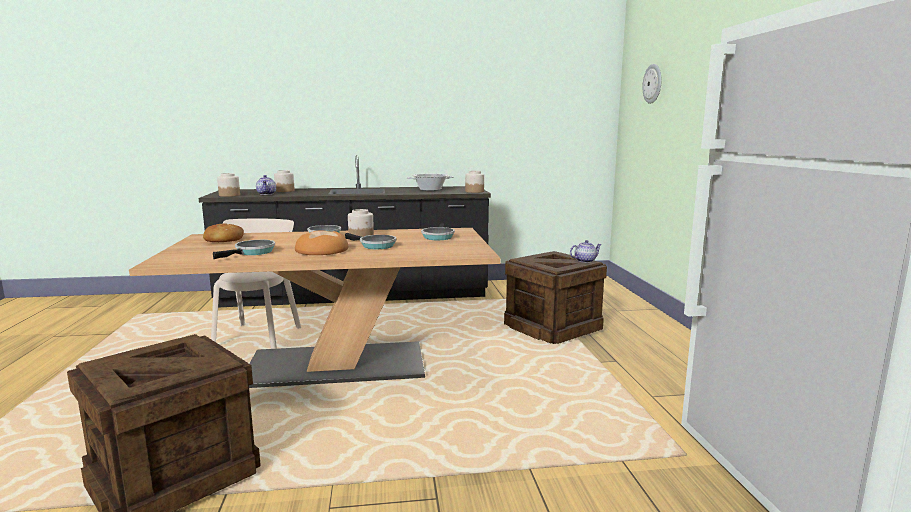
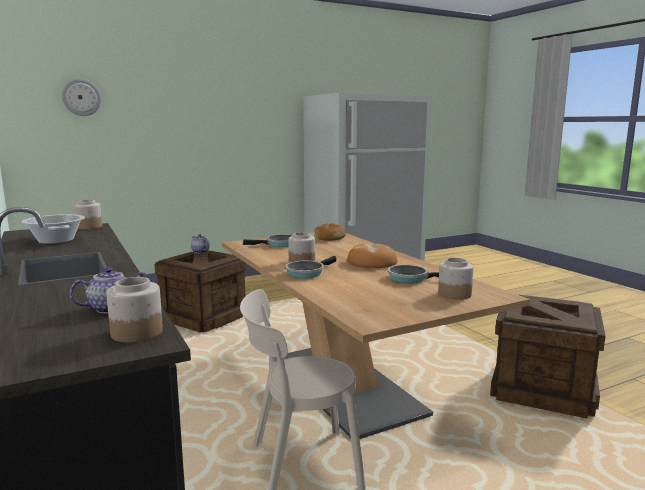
camera: 110 degrees left, 0 degrees up
(223, 240) = (378, 304): bread -> bread (330, 238)
(285, 191) = (41, 309): jar -> jar (454, 294)
(375, 245) = (335, 253): frying pan -> none

